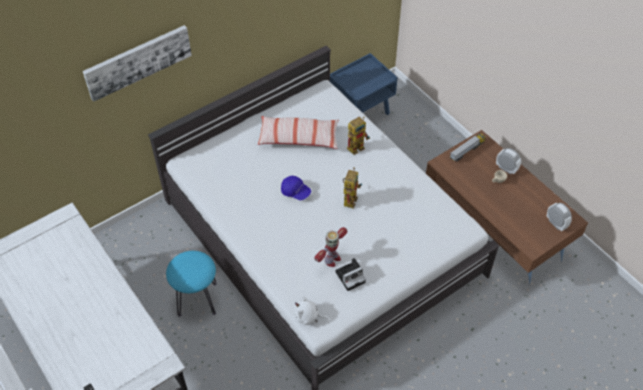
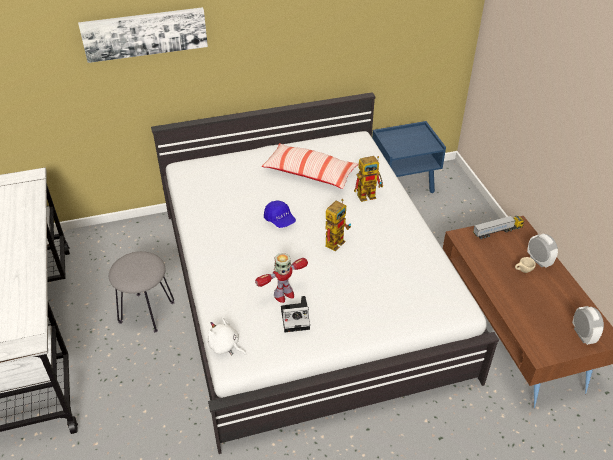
camera: 20 degrees right, 10 degrees down
(197, 299) = (147, 312): turquoise stool -> grey stool

